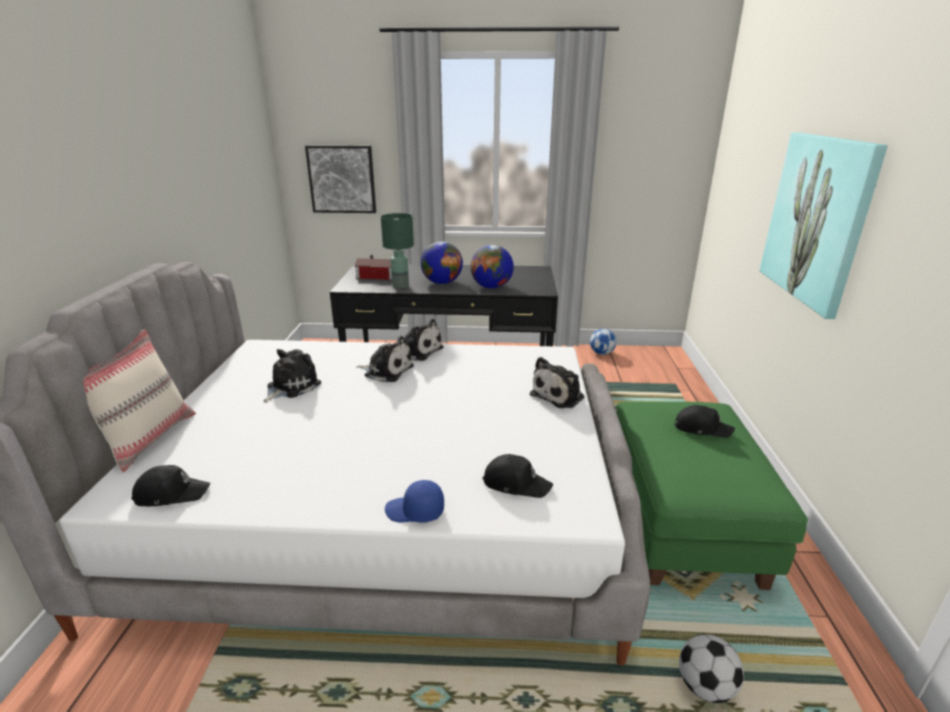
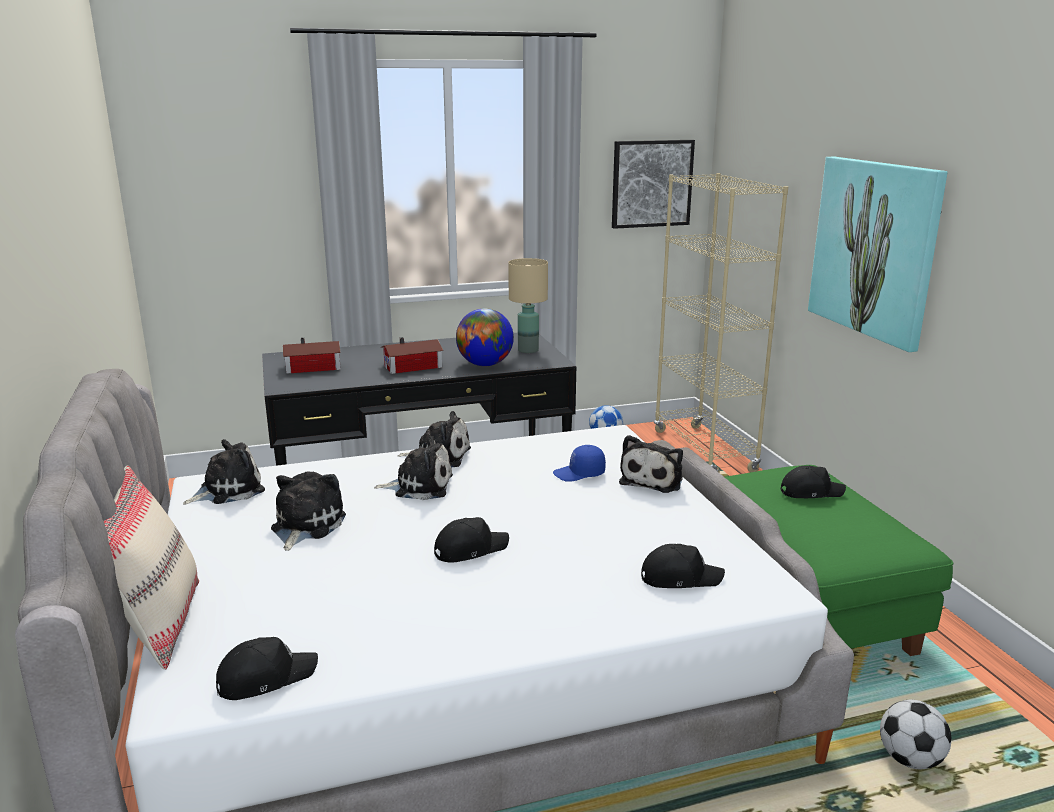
camera: 20 degrees left, 5 degrees down
(268, 353) = (228, 490): none -> plush toy
(342, 179) = (231, 234): picture -> picture (651, 183)
(380, 426) = (470, 549): none -> black cap
(400, 286) = (360, 376): green table lamp -> none
(415, 511) = (594, 628): blue cap -> blue cap (579, 474)
(442, 283) = (414, 366): globe -> toy house
(531, 280) = (527, 350): none -> beige table lamp
(674, 375) = (704, 451): none -> beige bookcase

